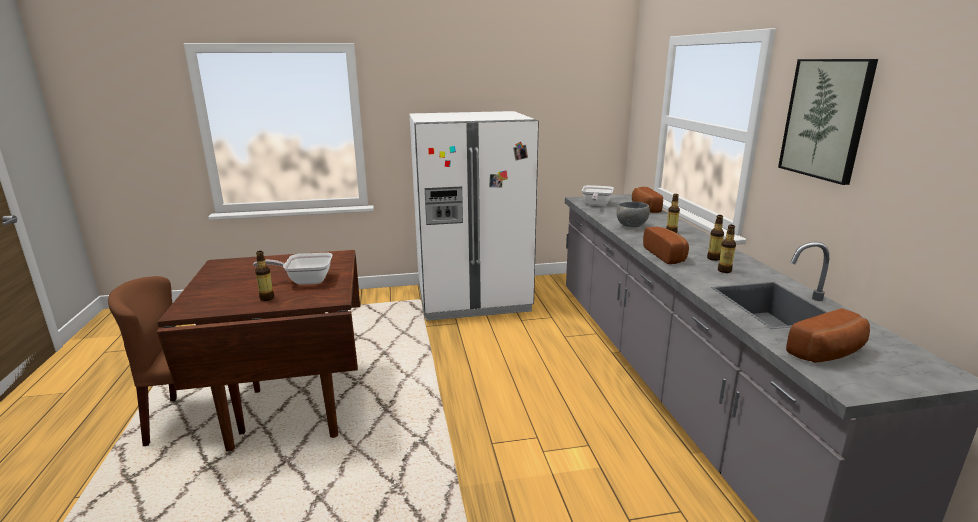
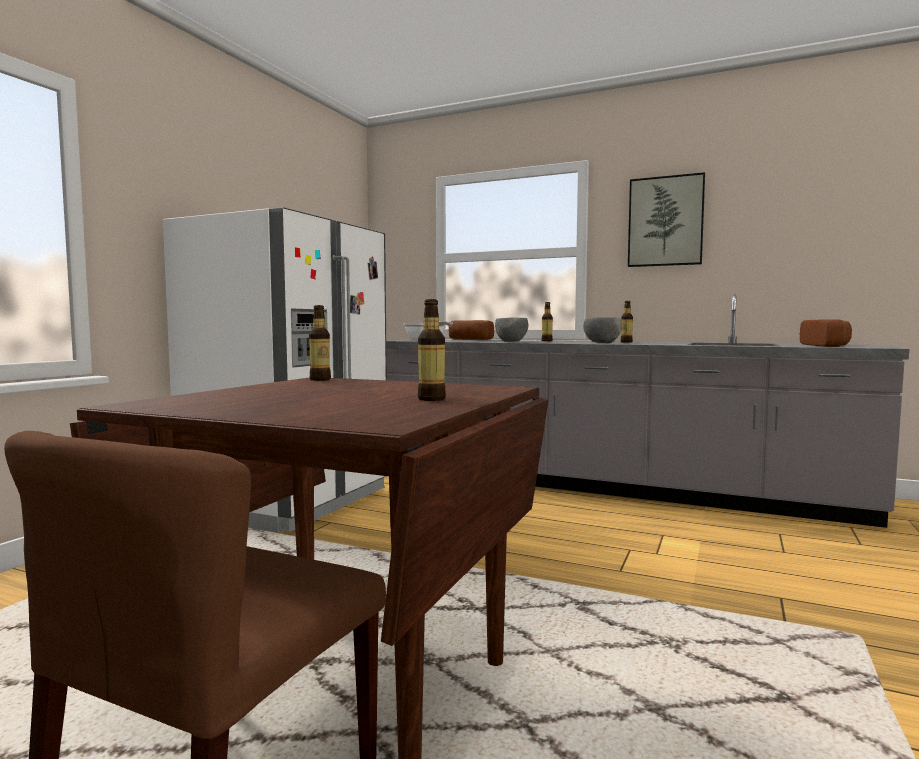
camera: 55 degrees left, 15 degrees down
(305, 280) = (393, 389): frying pan -> none
(667, 255) = (602, 343): bread -> grey bowl
(724, 271) = (656, 343): bottle -> bottle (320, 379)

